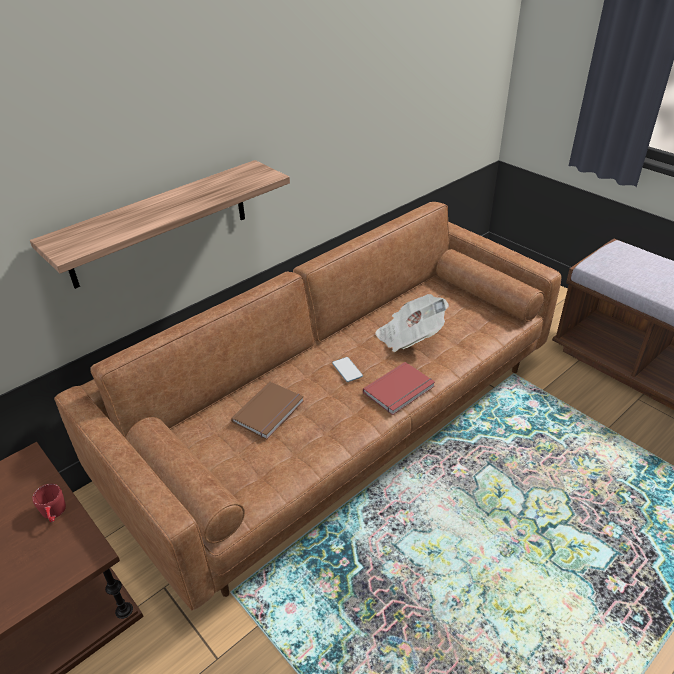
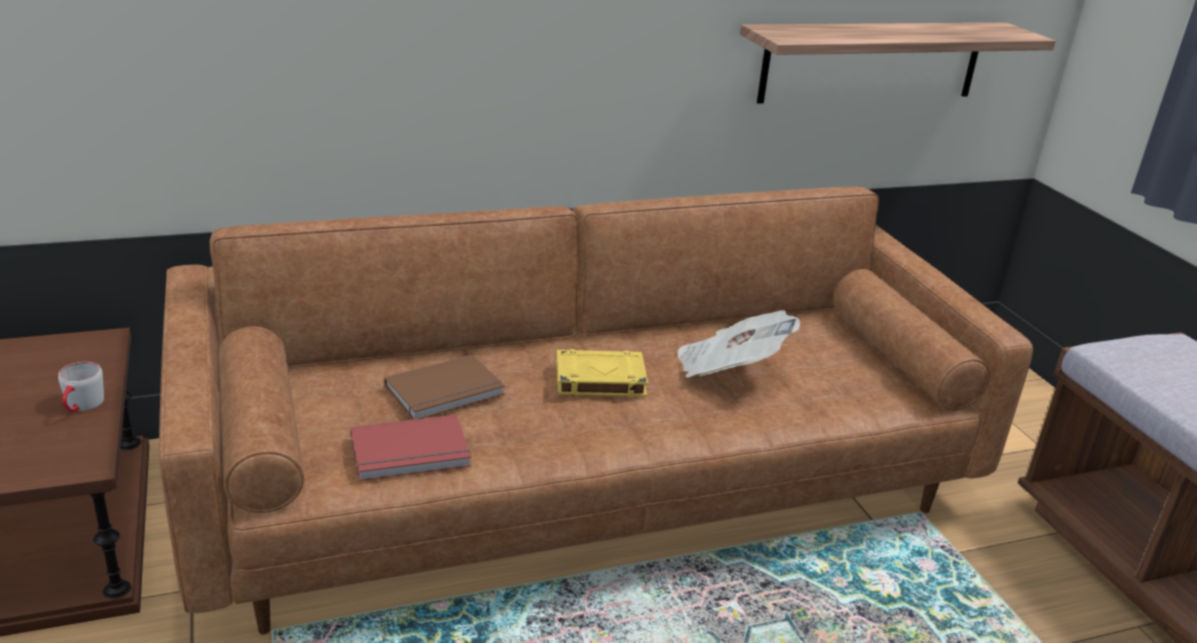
camera: 20 degrees right, 10 degrees down
(54, 514) = (82, 407): red mug -> grey mug
(159, 223) = (386, 73): shelf -> shelf (872, 61)
(347, 370) = (599, 379): phone -> yellow book
(400, 390) = (659, 428): red book -> red book (411, 453)

